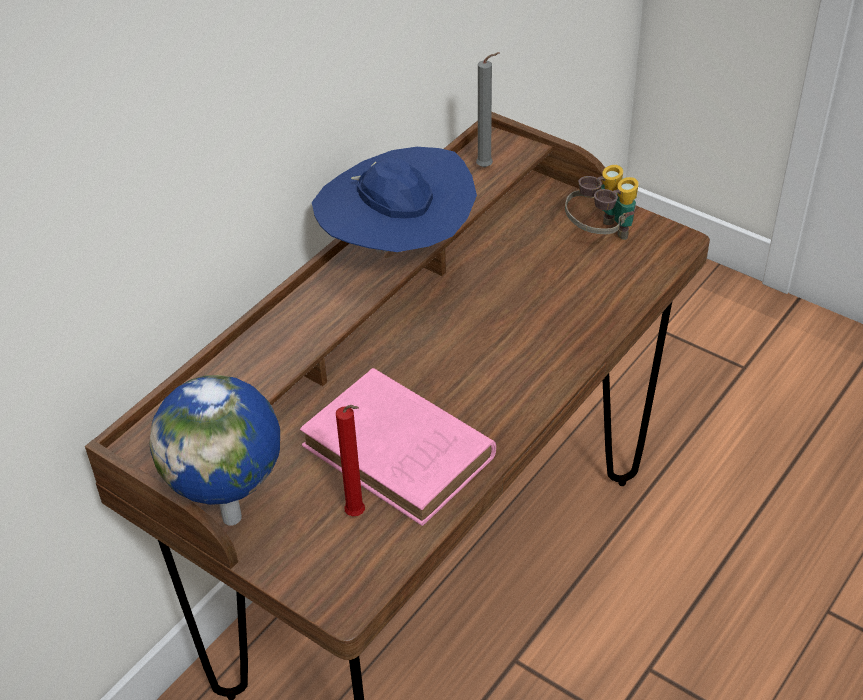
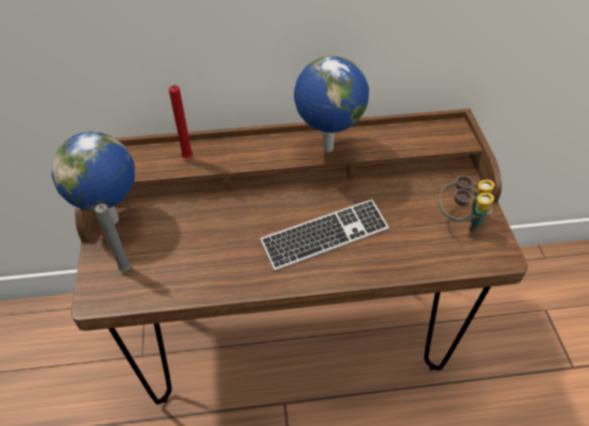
camera: 45 degrees right, 5 degrees up
(358, 515) = (155, 264): red candle -> red candle (187, 159)
(398, 250) = (326, 148): blue hat -> globe
(402, 454) = (211, 252): pink book -> none
(487, 167) = (430, 138): grey candle -> grey candle (126, 271)
(496, 347) = (325, 236): none -> keyboard

